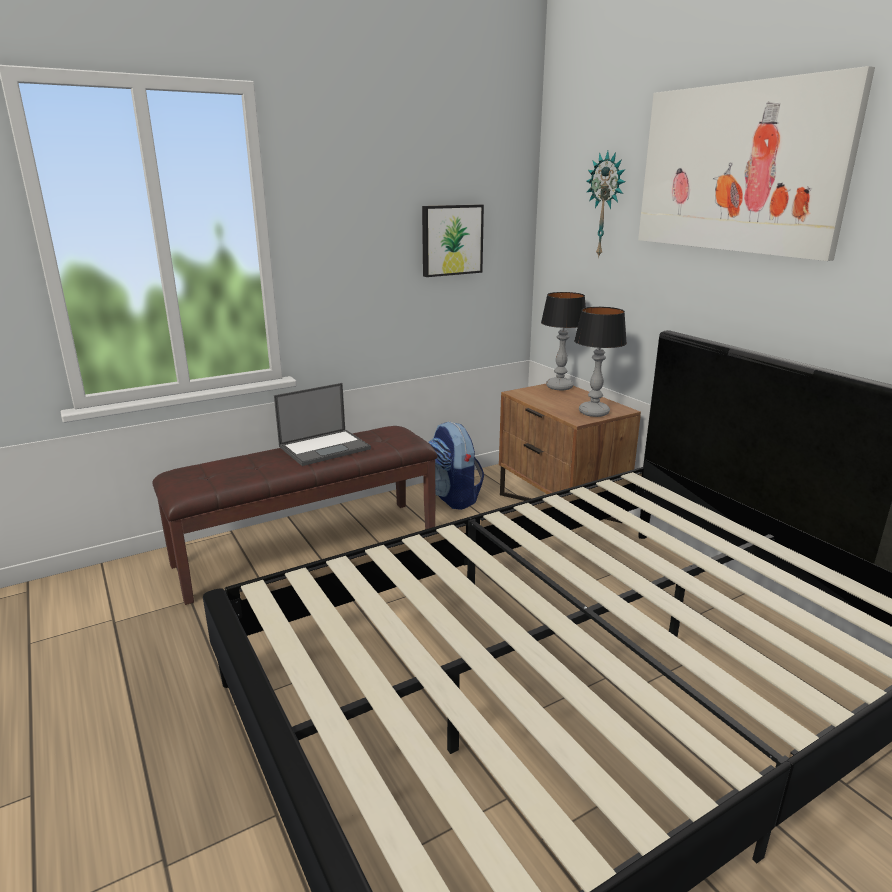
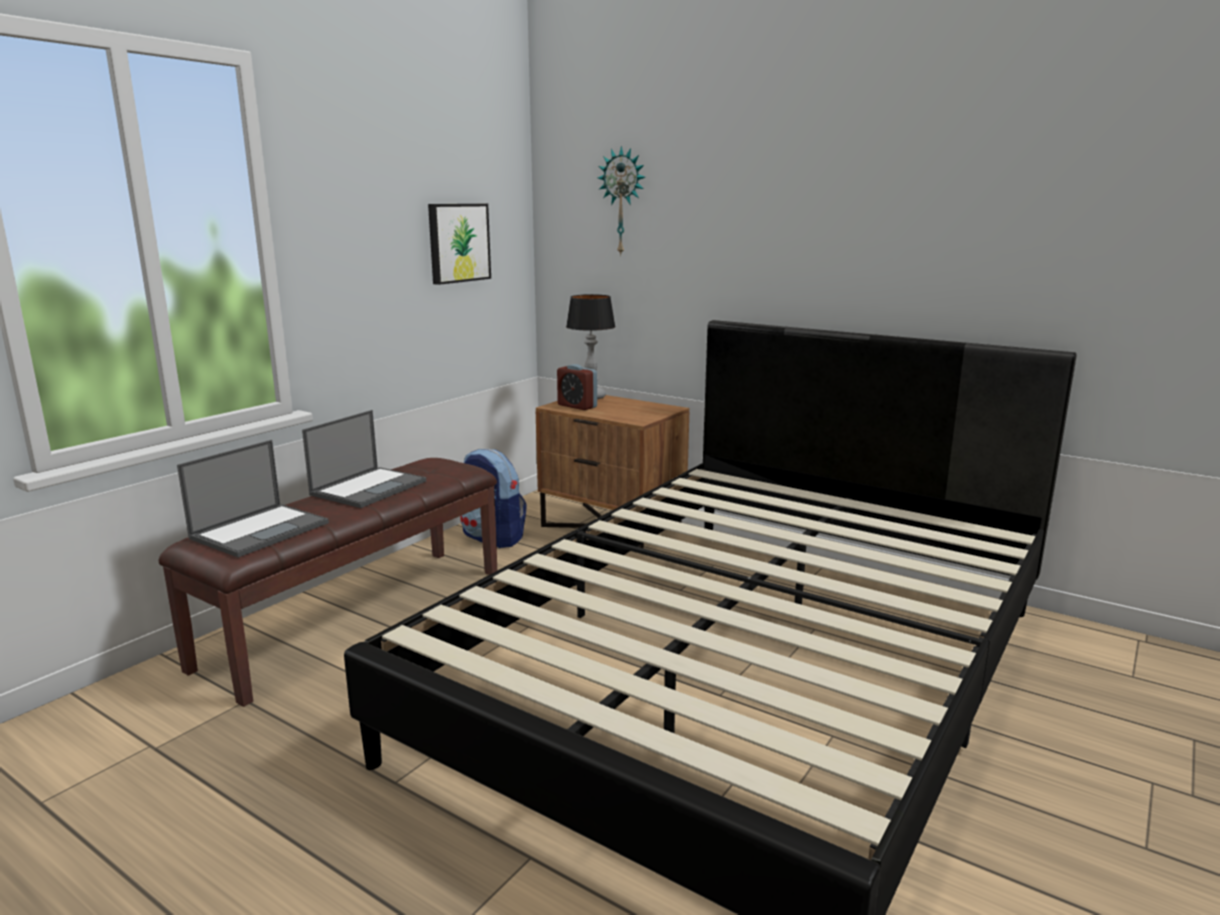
camera: 25 degrees left, 5 degrees down
(220, 473) = (261, 530): none -> laptop
(537, 395) = (577, 406): none -> alarm clock
(594, 413) = (648, 413): table lamp -> none
(738, 169) = (766, 162): picture -> none

